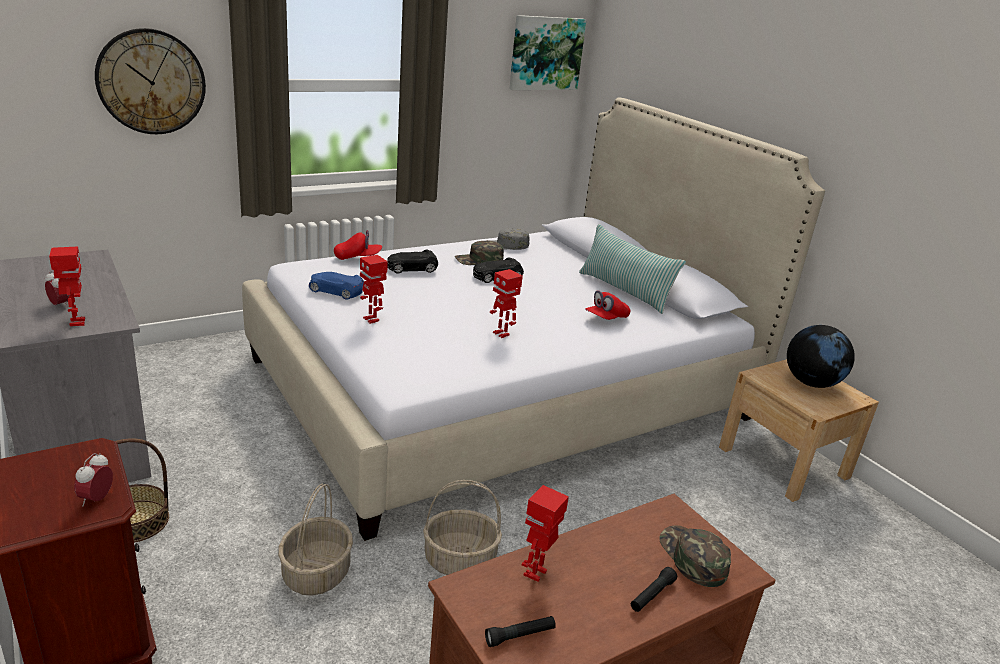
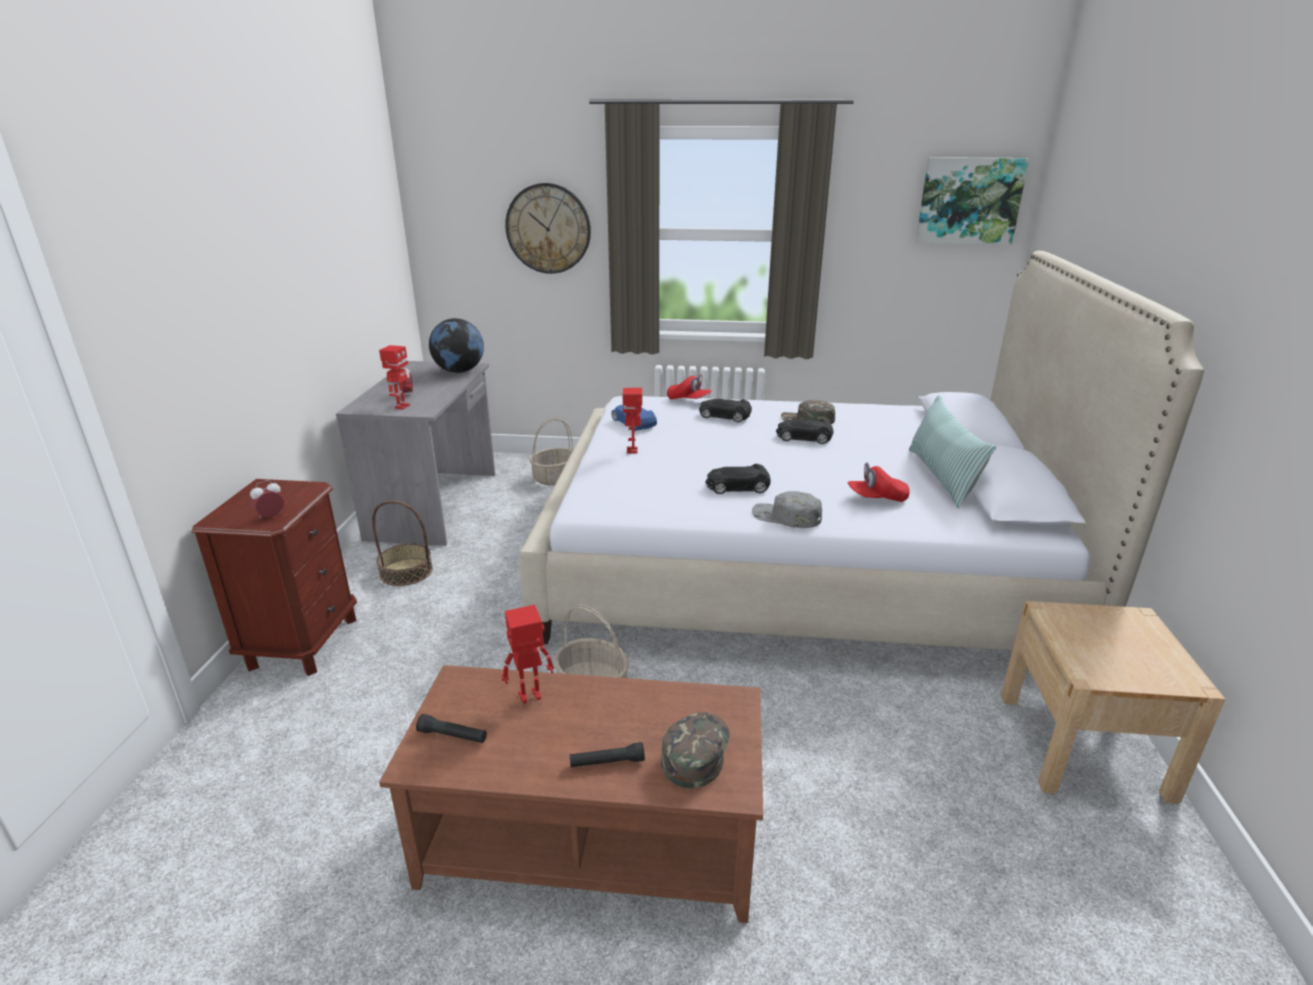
camera: 40 degrees right, 0 degrees up
(316, 573) = (477, 652): basket -> basket (555, 478)
(502, 334) = (737, 487): toy robot -> black toy car
(506, 245) = (857, 412): grey cap -> grey cap (786, 517)
(811, 383) = (1128, 643): globe -> globe (459, 371)

